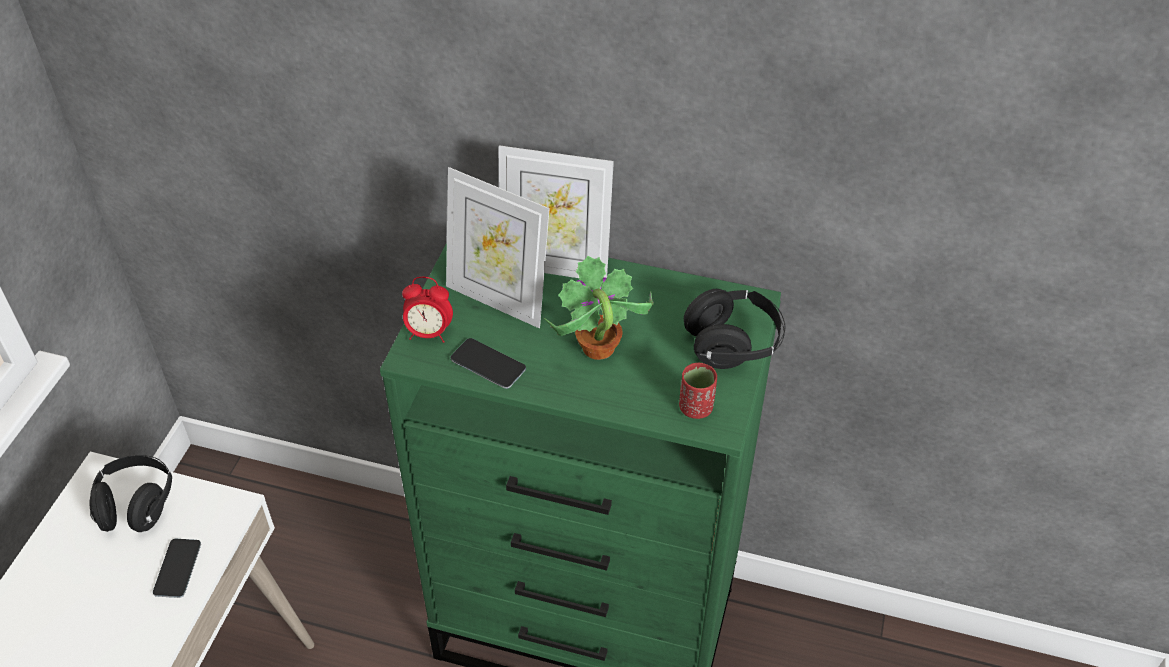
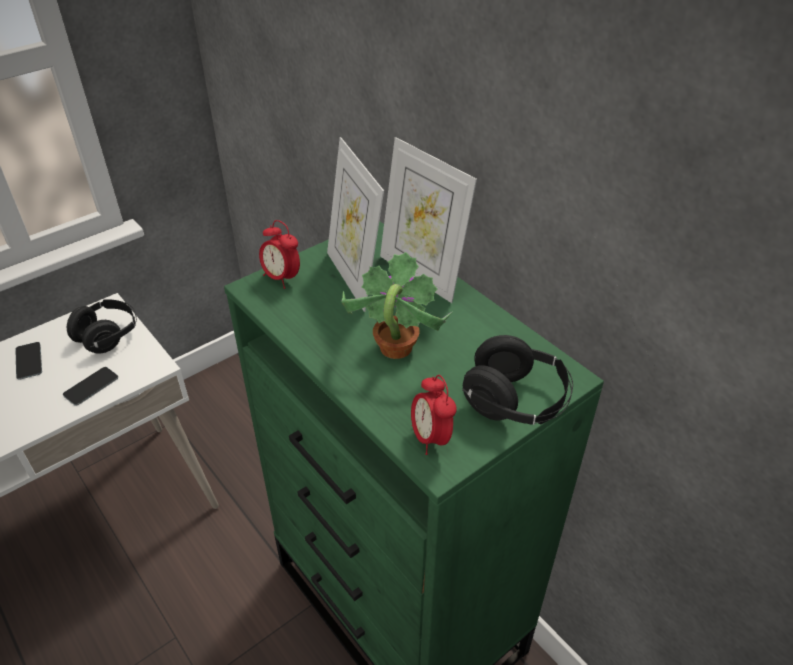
camera: 35 degrees right, 5 degrees down
(488, 364) = (299, 318): phone -> phone (29, 361)
(696, 408) = (431, 437): red cup -> alarm clock

